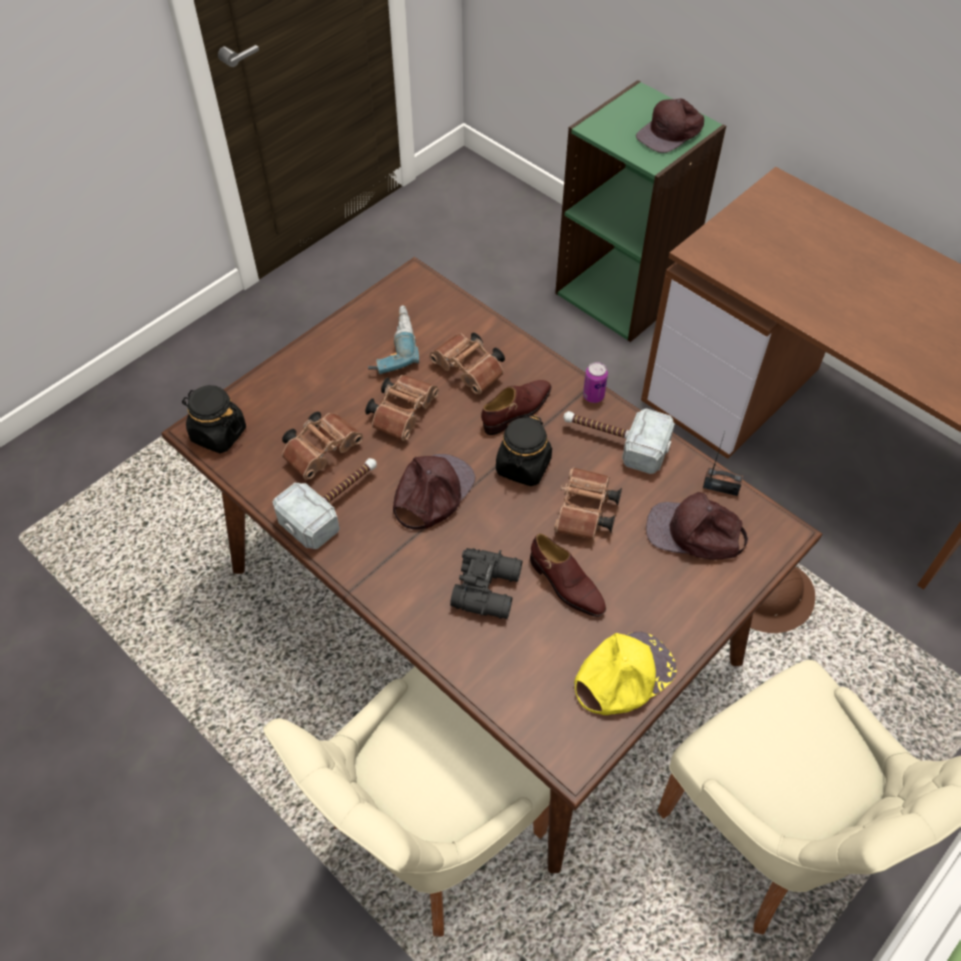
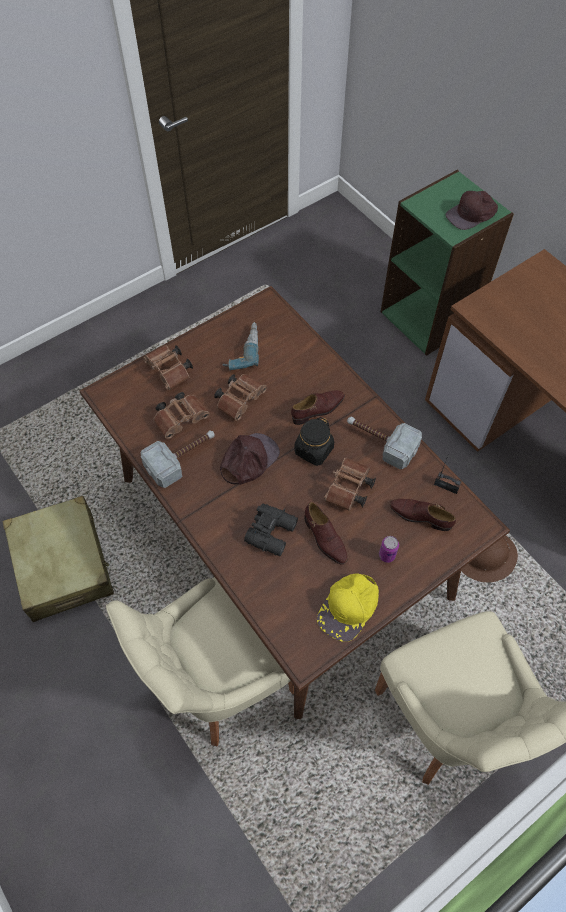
camera: 10 degrees right, 5 degrees up
(161, 708) = (64, 565): none -> beige suitcase
(218, 434) = (115, 397): black jar -> none
(471, 371) = (292, 376): brown binoculars -> brown binoculars (170, 372)
(593, 396) = (373, 406): can -> can (387, 555)
(623, 675) = (349, 607): yellow cap -> yellow cap turned 150 degrees clockwise
(695, 533) = (420, 516): brown cap -> brown shoe

